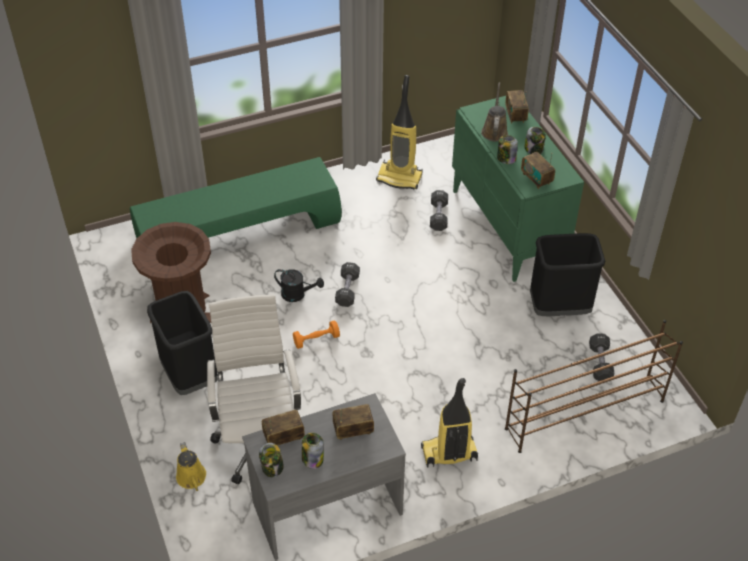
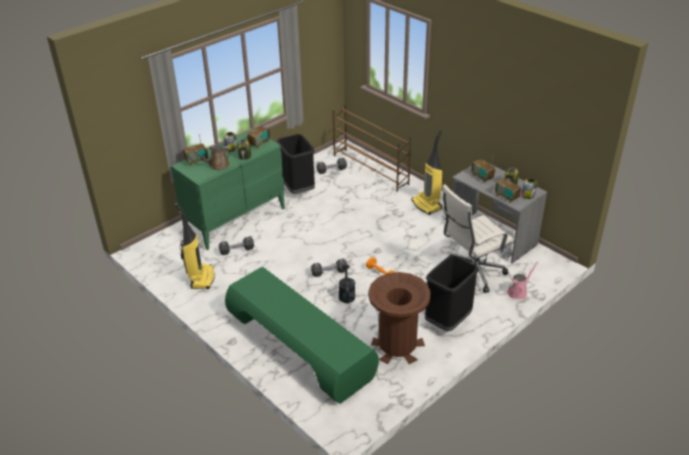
camera: 110 degrees left, 10 degrees down
(192, 478) = (518, 292): yellow watering can -> pink watering can

